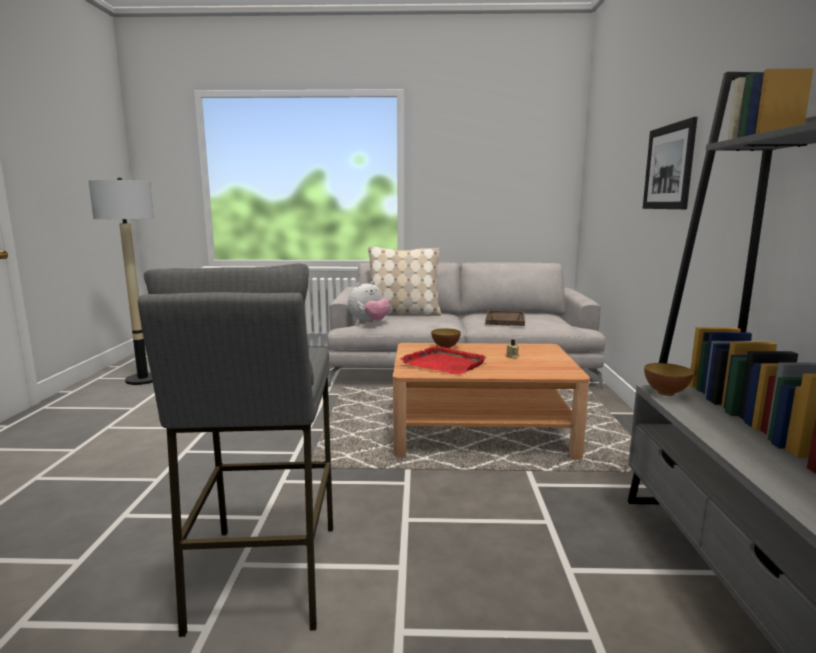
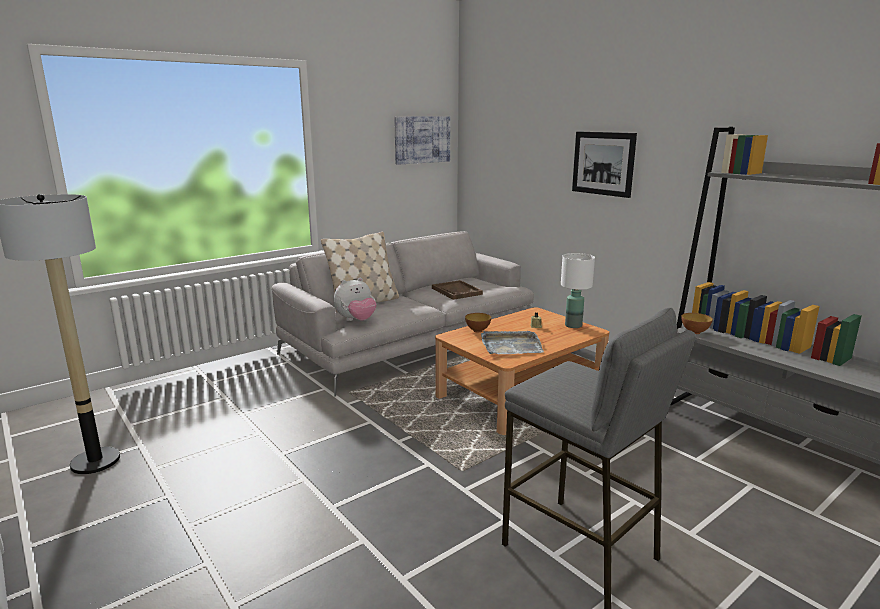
camera: 40 degrees left, 5 degrees up
(369, 322) = (356, 320): plush toy -> plush toy turned 45 degrees clockwise
(444, 363) = (510, 346): red tray -> grey tray
(532, 165) = (422, 139): none -> picture
(557, 364) = (573, 325): none -> white table lamp

